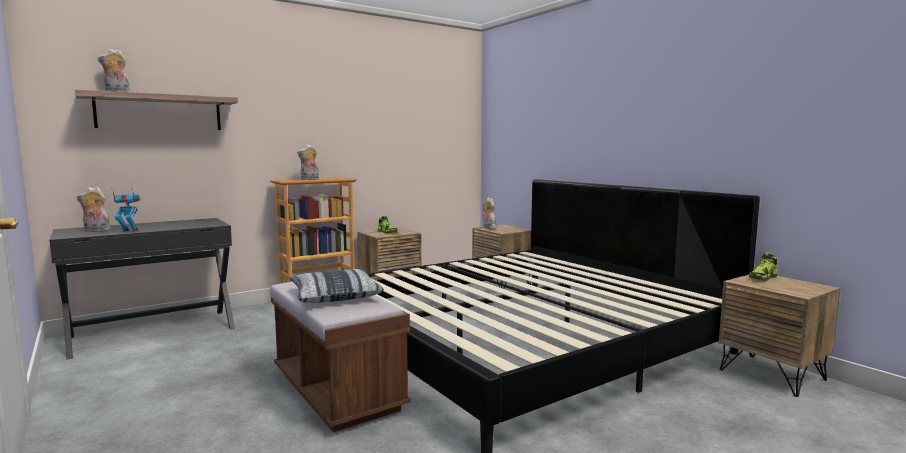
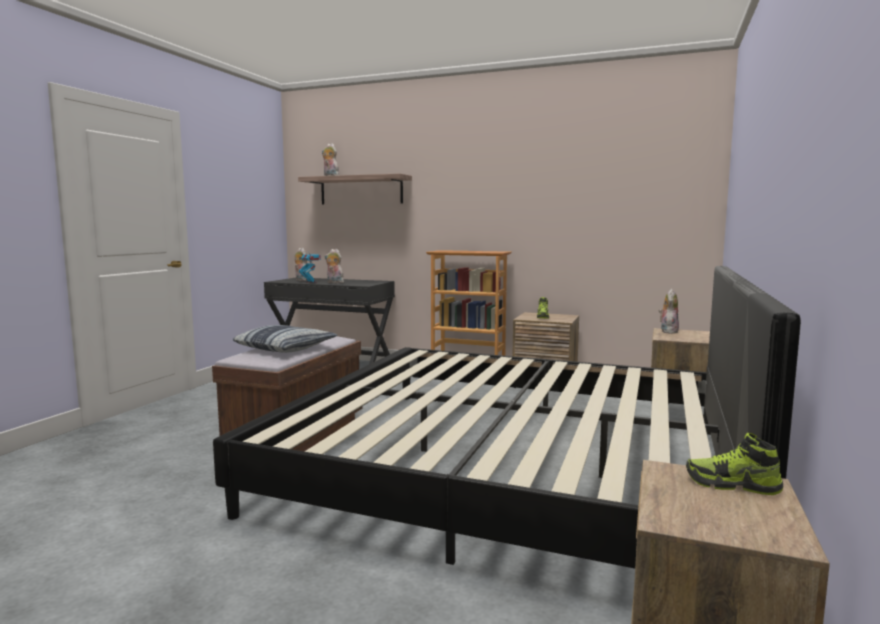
camera: 55 degrees right, 0 degrees up
(309, 179) = (465, 251): plush toy -> plush toy (334, 282)

